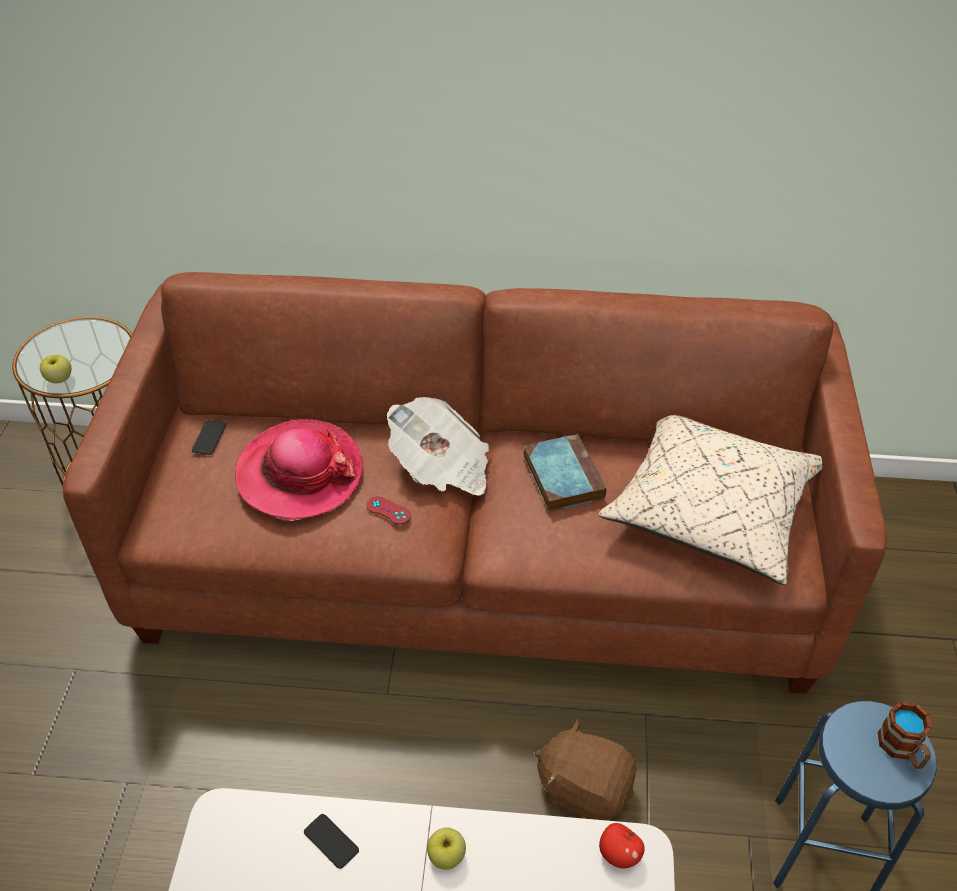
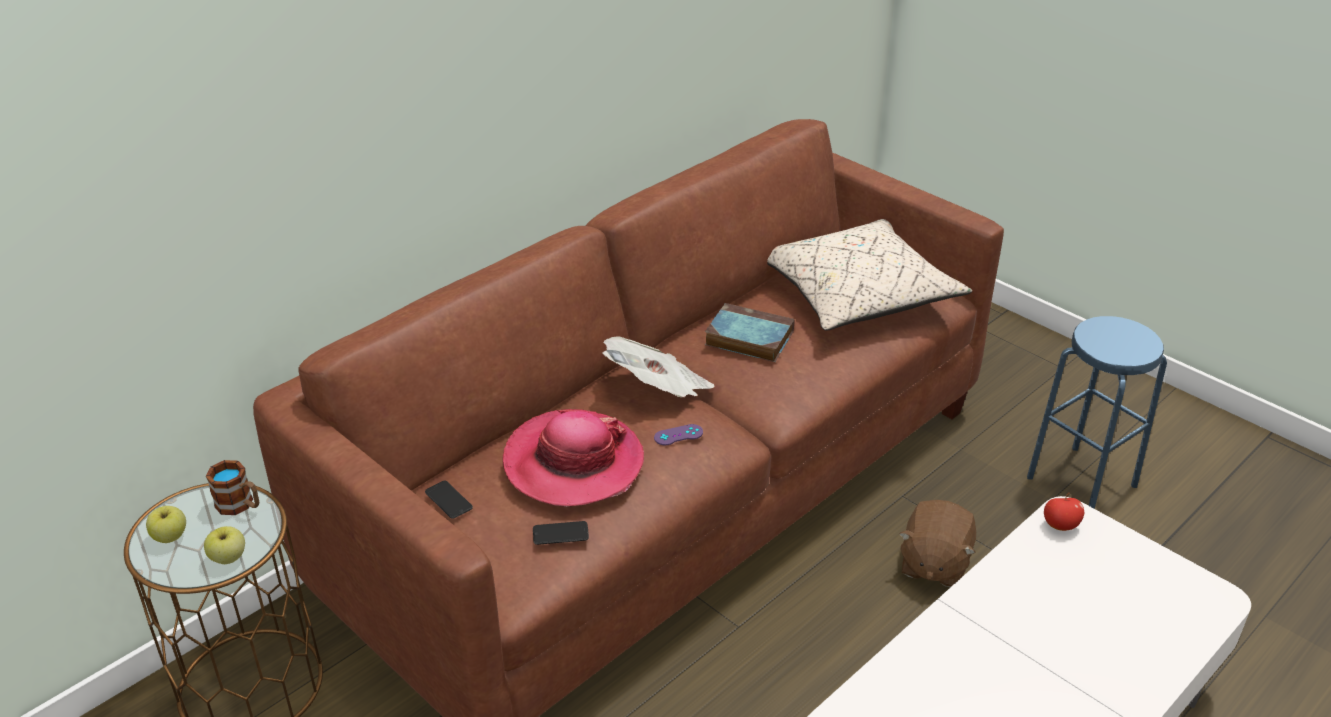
camera: 50 degrees left, 10 degrees down
(331, 841) = (920, 672): phone -> phone (560, 534)
(388, 510) = (678, 435): red game controller -> purple game controller
(447, 856) = (989, 613): apple -> apple (170, 537)
(584, 787) = (933, 564): brown plush toy -> brown plush toy turned 45 degrees counterclockwise
(902, 749) = (1126, 331): mug -> mug (240, 505)

